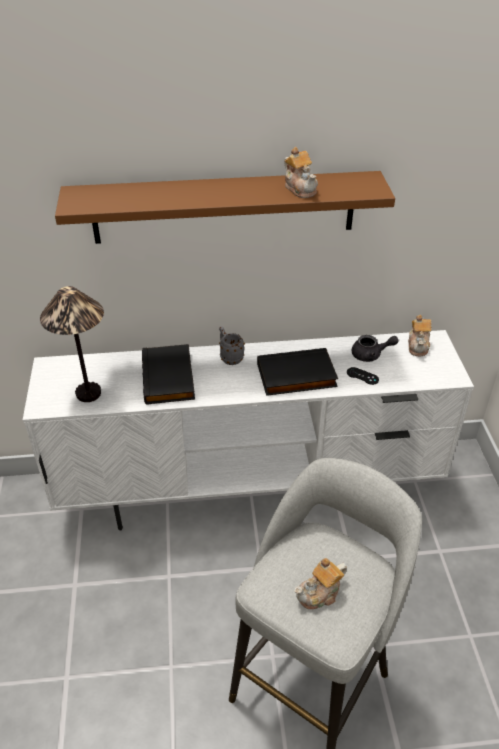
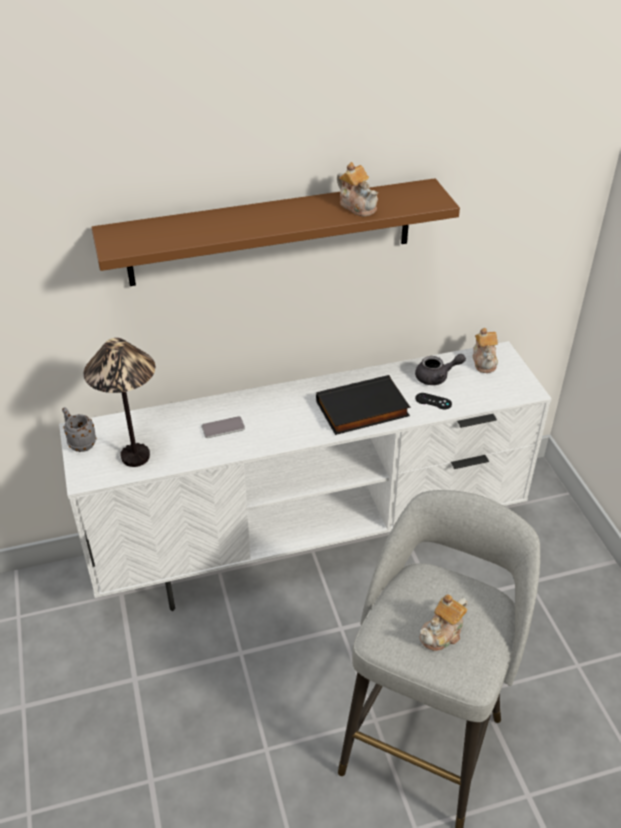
camera: 10 degrees left, 0 degrees up
(170, 377) = (223, 428): black book -> phone
(229, 357) = (283, 397): grey mug -> grey mug (80, 442)

